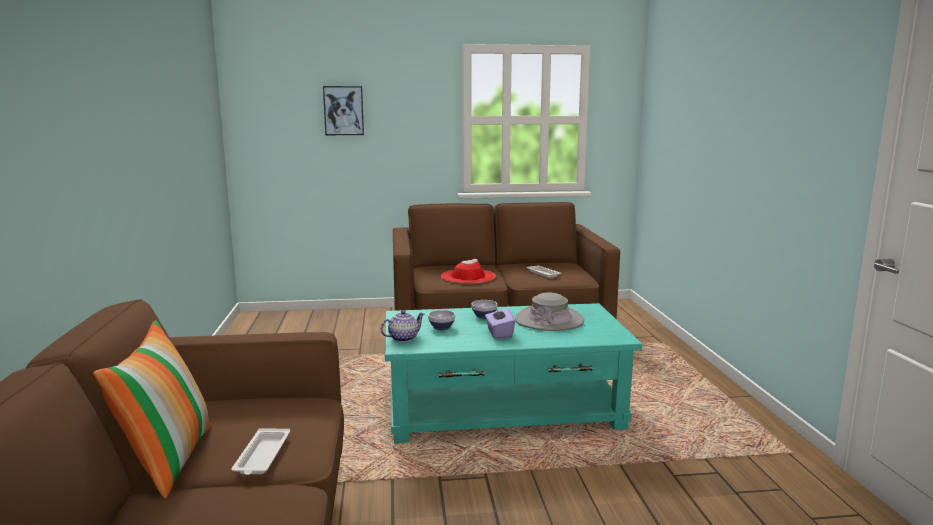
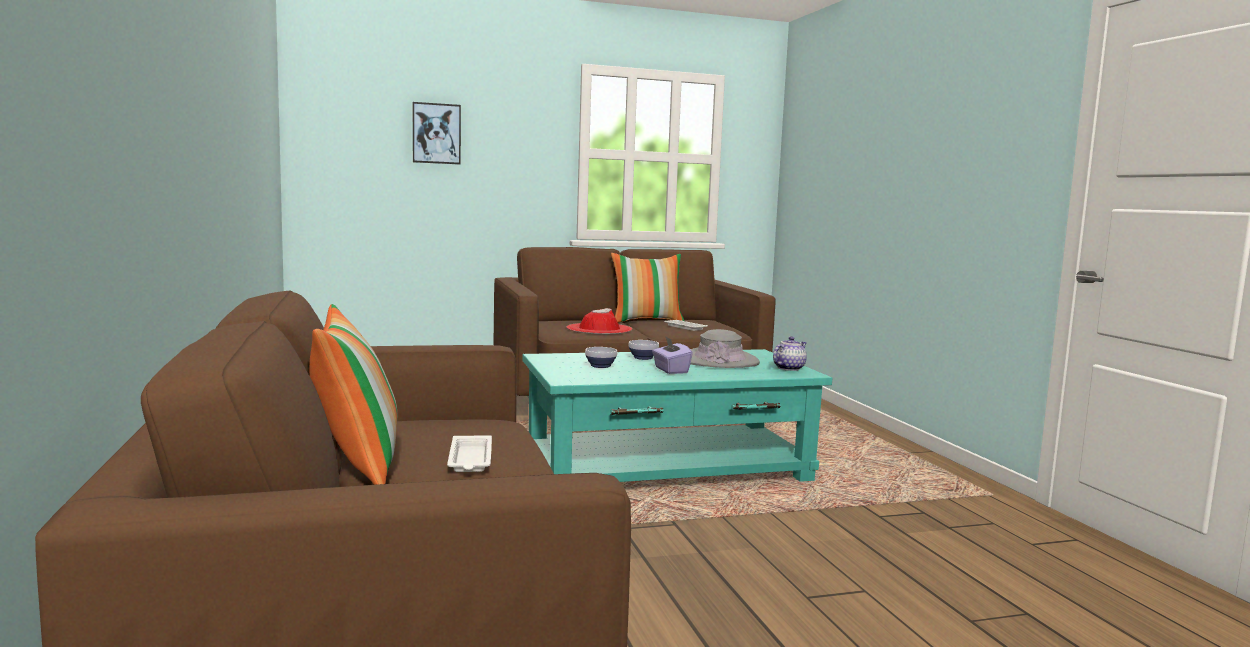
camera: 10 degrees left, 5 degrees down
(403, 338) = (562, 373): teapot -> teapot (788, 368)
(514, 265) = (647, 321): none -> pillow

